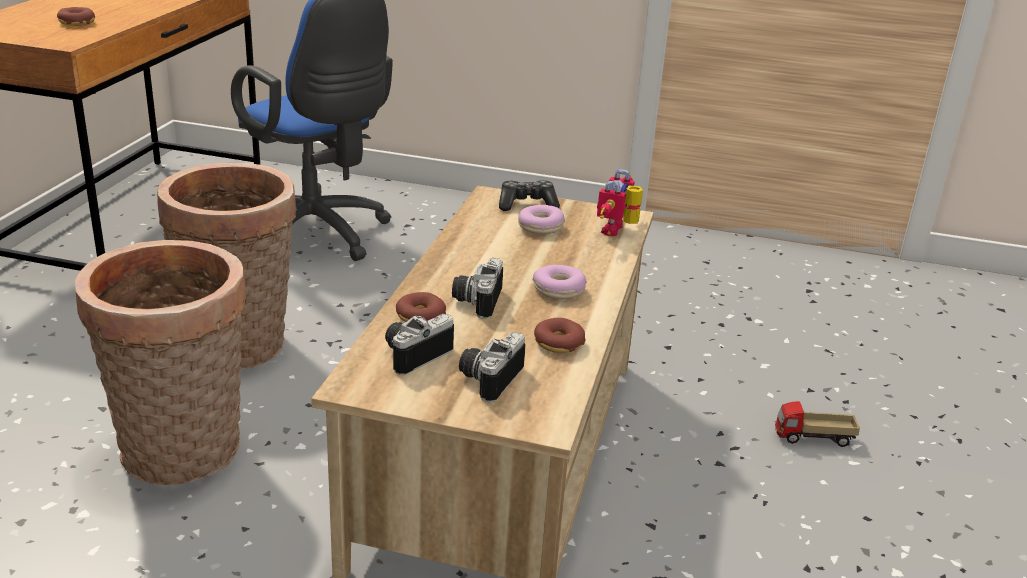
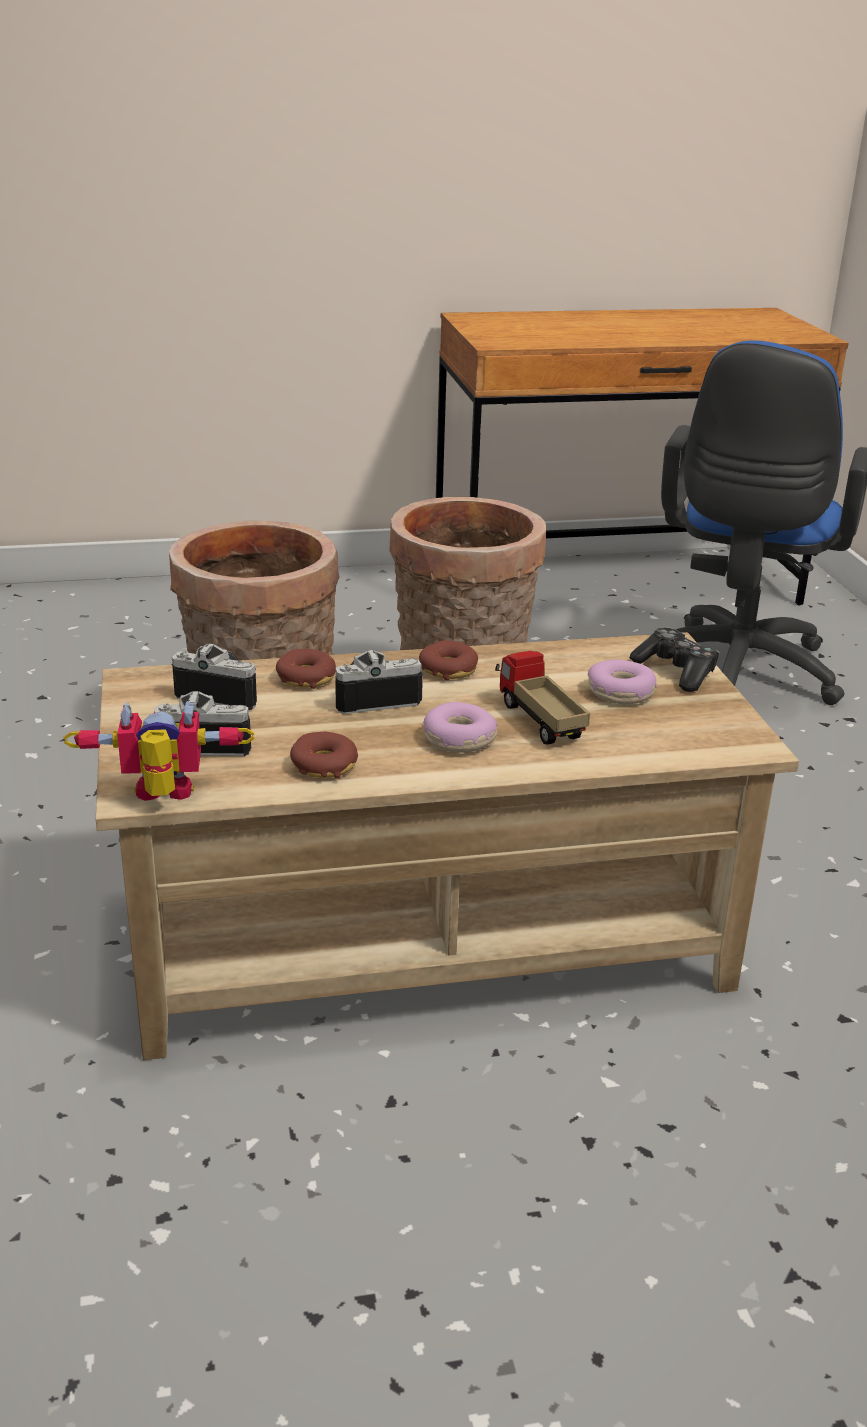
camera: 65 degrees right, 0 degrees up
(77, 23) = (557, 333): donut -> donut (448, 669)
(618, 231) = (689, 745): toy robot -> toy robot (163, 799)
(813, 439) = (764, 1247): toy truck -> toy truck (538, 721)

